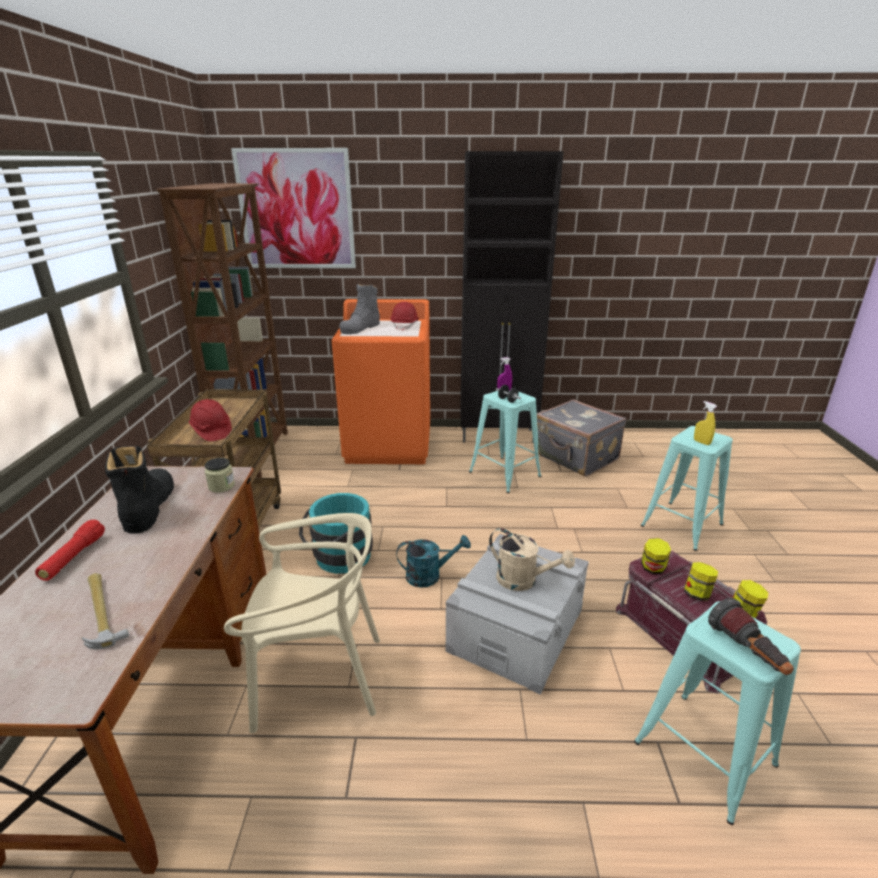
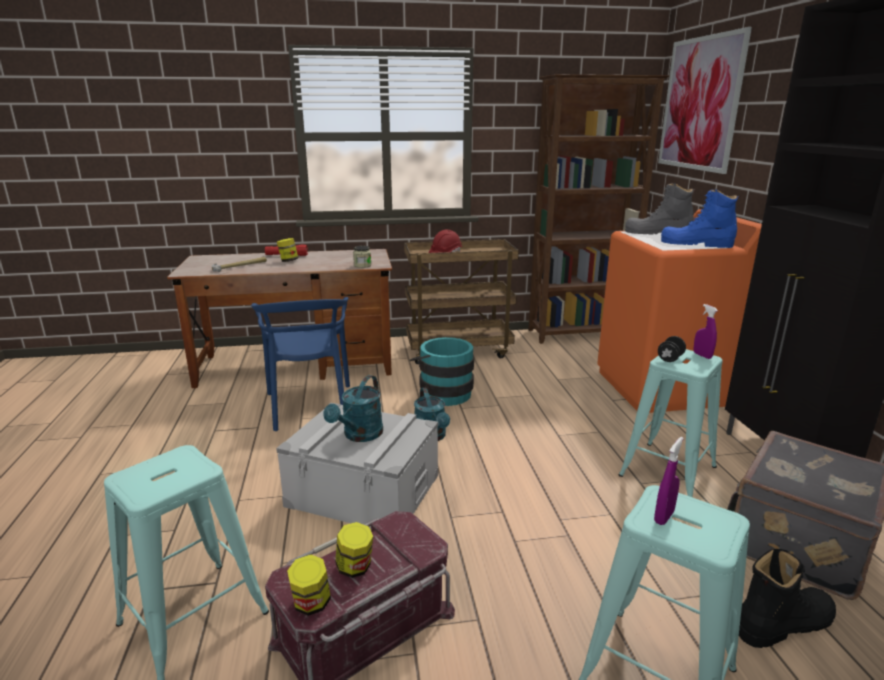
camera: 80 degrees right, 5 degrees down
(149, 506) = (336, 257): black boot -> black boot (783, 623)
(318, 677) = (309, 406): beige chair -> blue chair
(405, 326) = (696, 244): red hard hat -> blue boot
(523, 581) = (359, 436): beige watering can -> turquoise watering can
(652, 568) = (398, 529): jar -> jar (288, 261)
(701, 442) = (664, 517): yellow spray bottle -> purple spray bottle
(747, 653) = (142, 473): flashlight -> none

